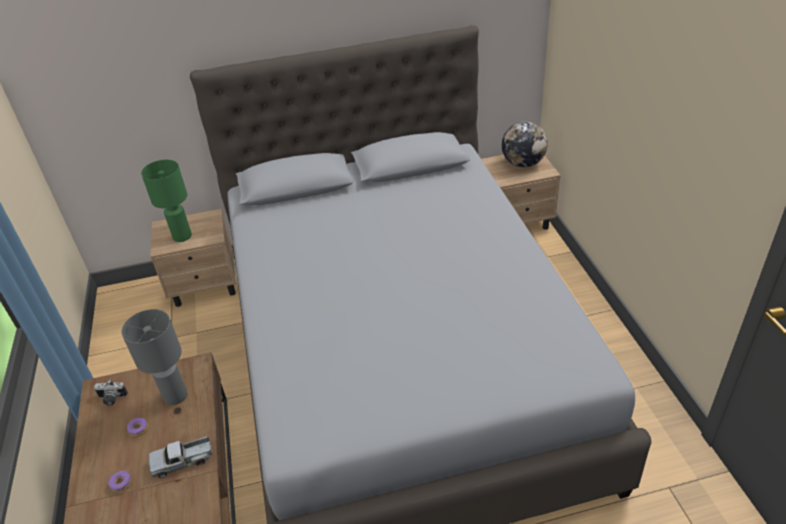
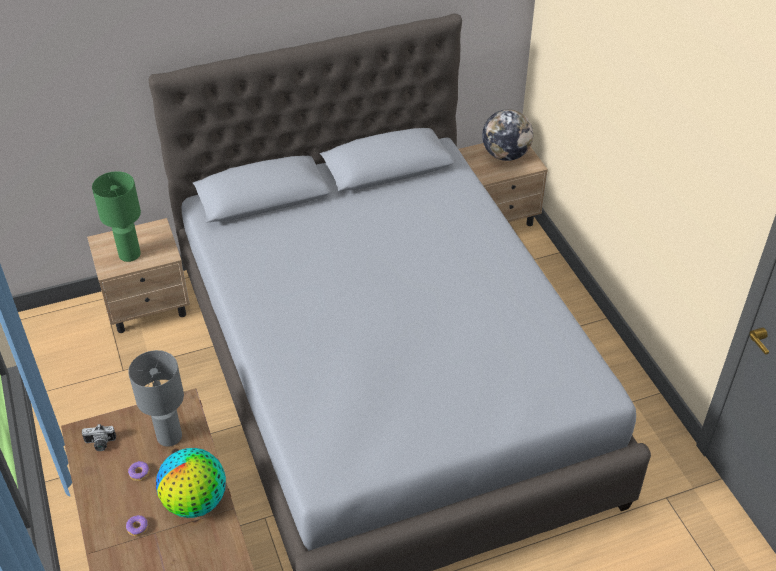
camera: 10 degrees left, 5 degrees up
(182, 461) = (195, 502): toy truck -> globe

